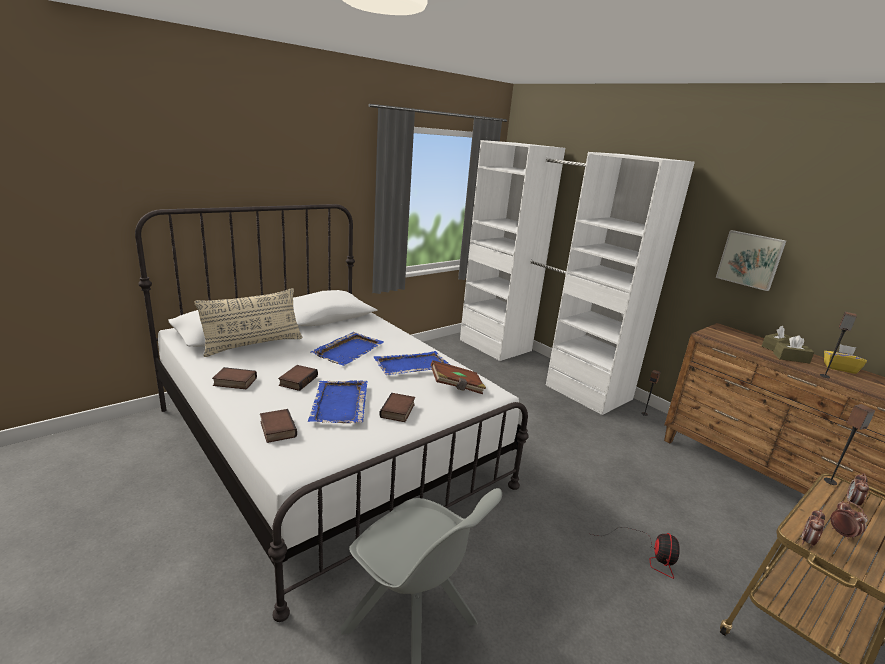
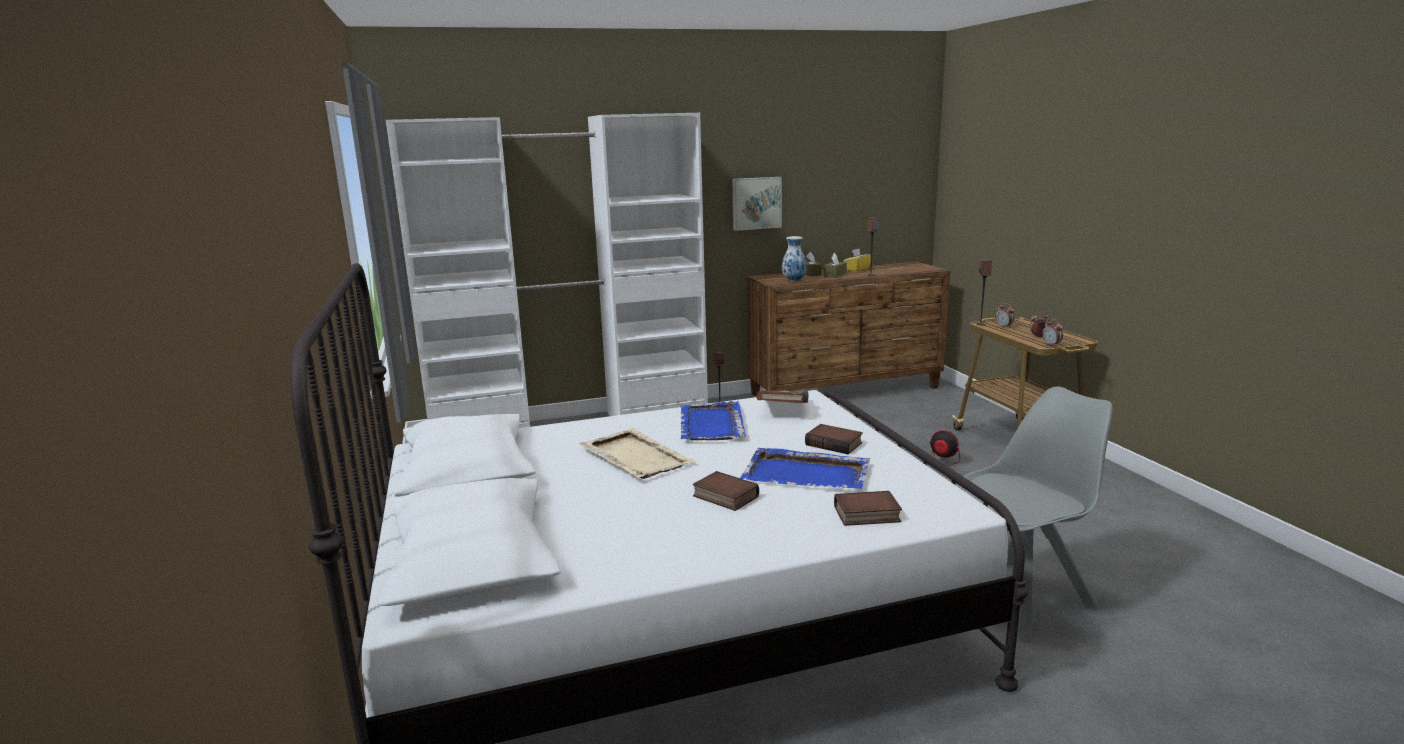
camera: 65 degrees left, 5 degrees down
(234, 382) = (707, 546): book -> none
(253, 344) = (556, 529): beige pillow -> none
(349, 350) = (635, 456): blue tray -> beige tray
(729, 341) = (794, 281): none -> vase

